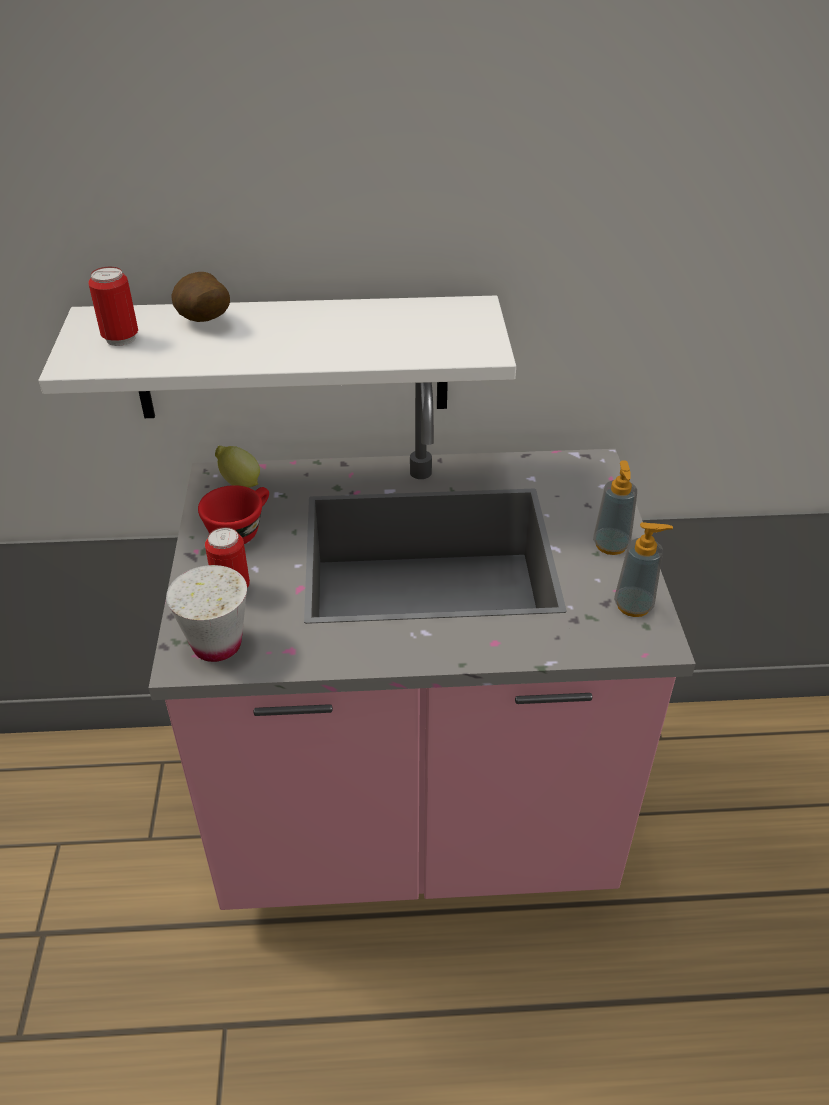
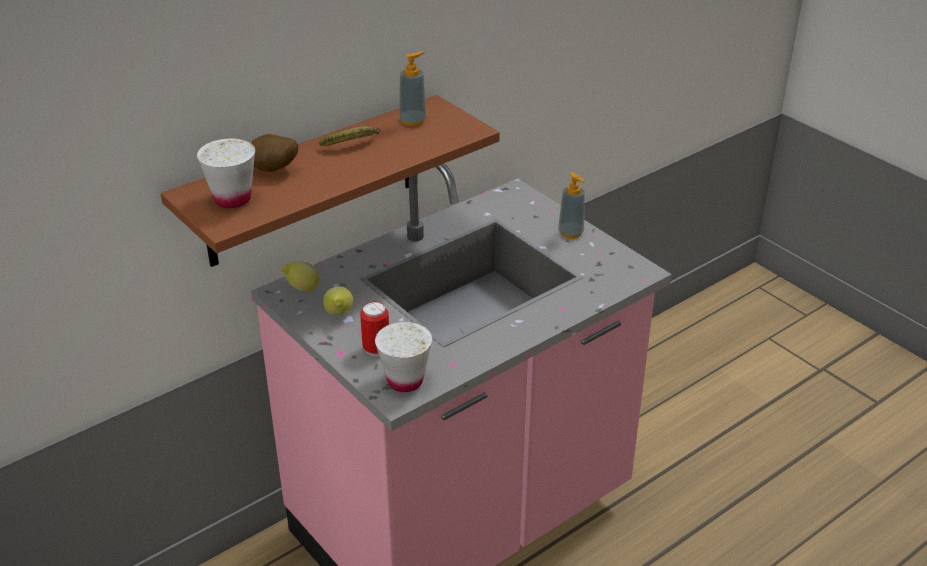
camera: 35 degrees left, 5 degrees down
(121, 338) = (232, 199): can -> white cup
(240, 530) = (339, 315): red cup -> lemon
(291, 358) = (312, 182): white shelf -> brown shelf
(324, 321) = (353, 144): none -> banana
(633, 605) = (614, 259): soap dispenser -> soap dispenser (413, 121)

